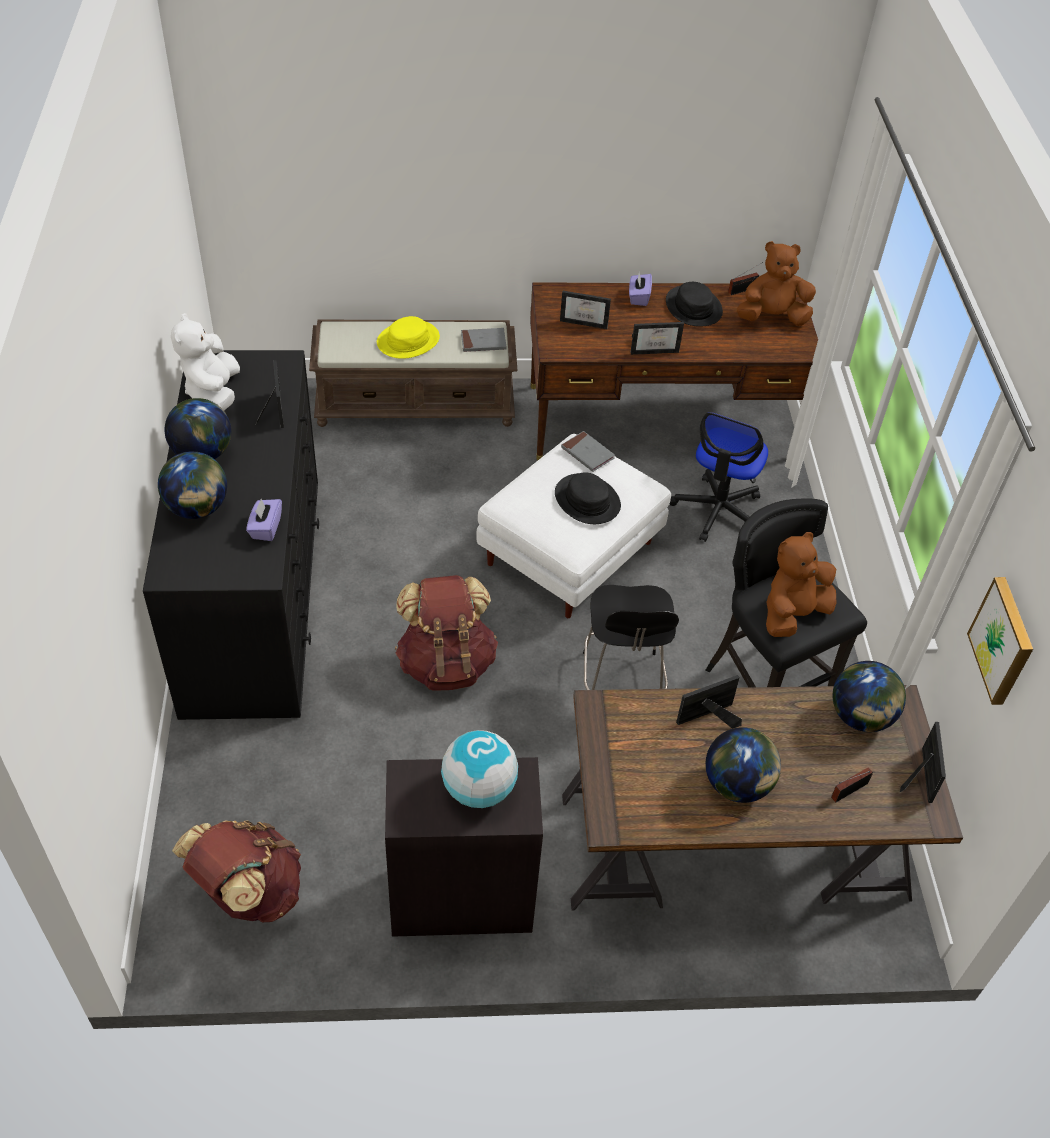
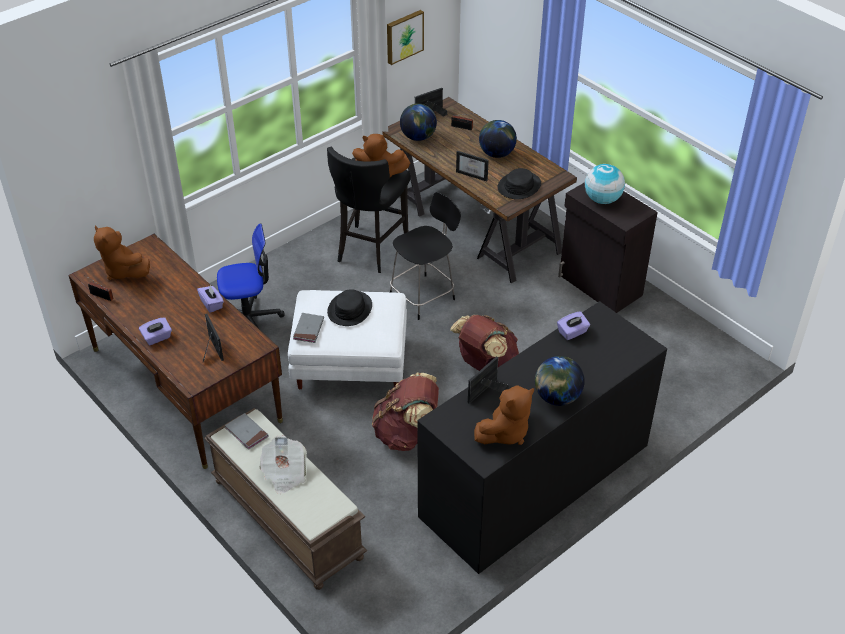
camera: 125 degrees left, 5 degrees down
(197, 508) = (595, 368): globe -> none
(213, 392) = (505, 432): white plush toy -> brown plush toy
(248, 893) = (686, 351): brown backpack -> brown backpack (406, 434)
(408, 340) = (284, 473): yellow hat -> newspaper
(654, 349) = (212, 304): picture frame -> purple tissue box
(693, 307) = (145, 308): black hat -> black hat (519, 186)

